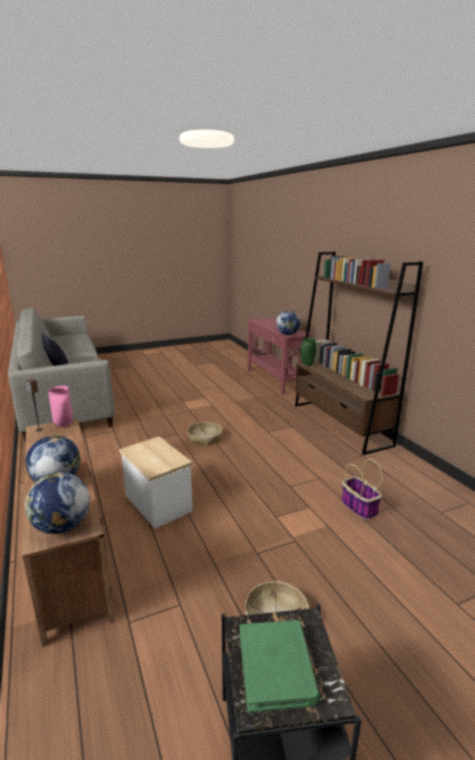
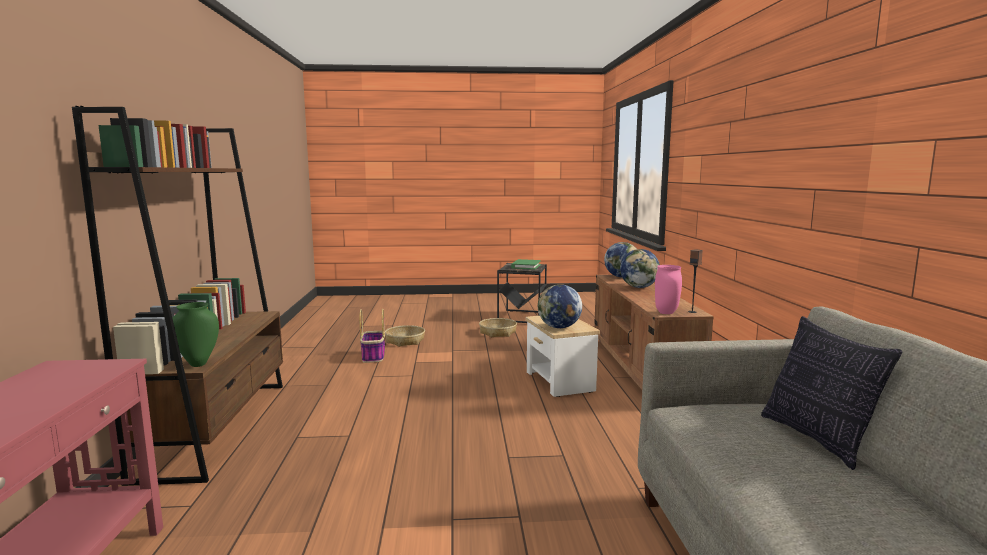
camera: 160 degrees left, 10 degrees down
(205, 438) = (464, 442): basket -> basket (405, 341)
(288, 334) = (98, 369): globe -> globe (559, 327)

